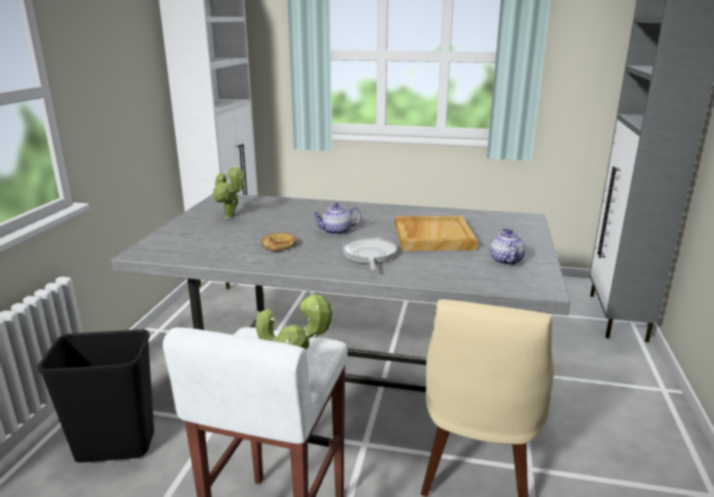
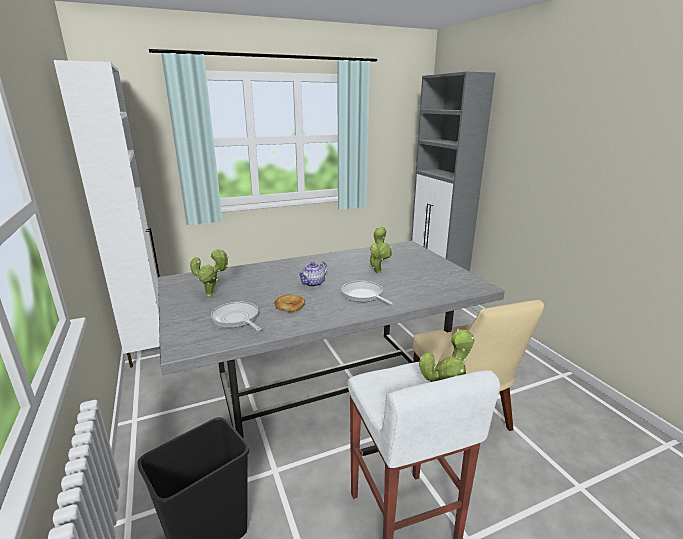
camera: 35 degrees left, 0 degrees up
(216, 243) = (237, 319): none -> frying pan
(432, 236) = (378, 271): beige tray -> potted plant
(505, 260) = (440, 275): teapot -> none

